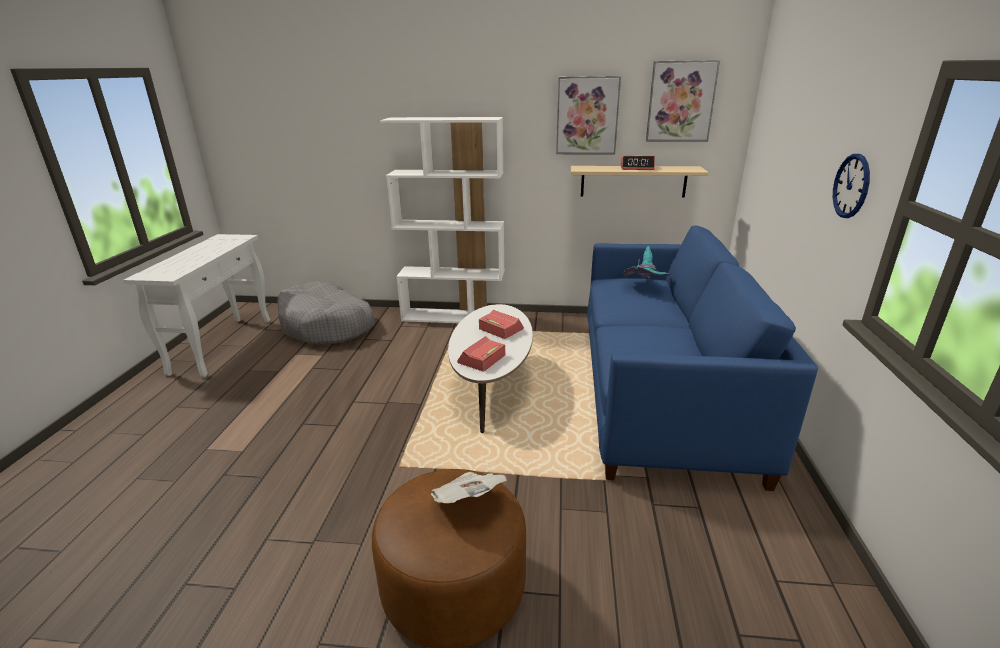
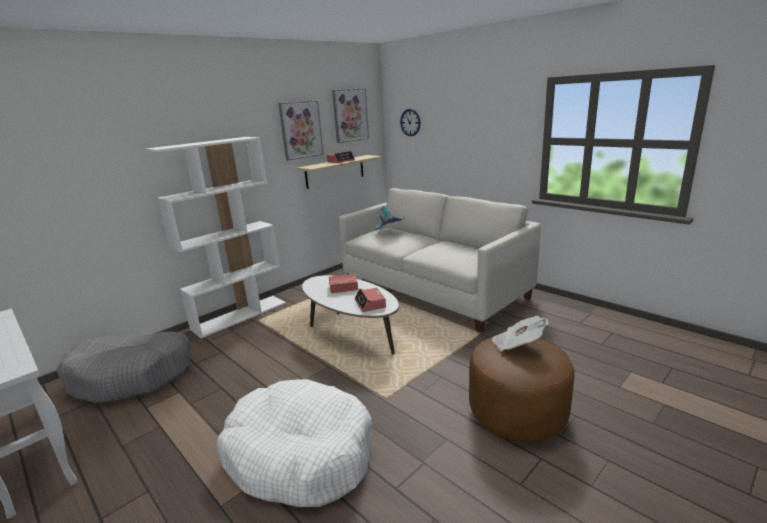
camera: 50 degrees left, 5 degrees down
(283, 456) = (300, 454): none -> white dog bed
(662, 394) = (433, 290): blue sofa -> white sofa
(851, 186) = (503, 140): wall clock -> wall clock (410, 122)

